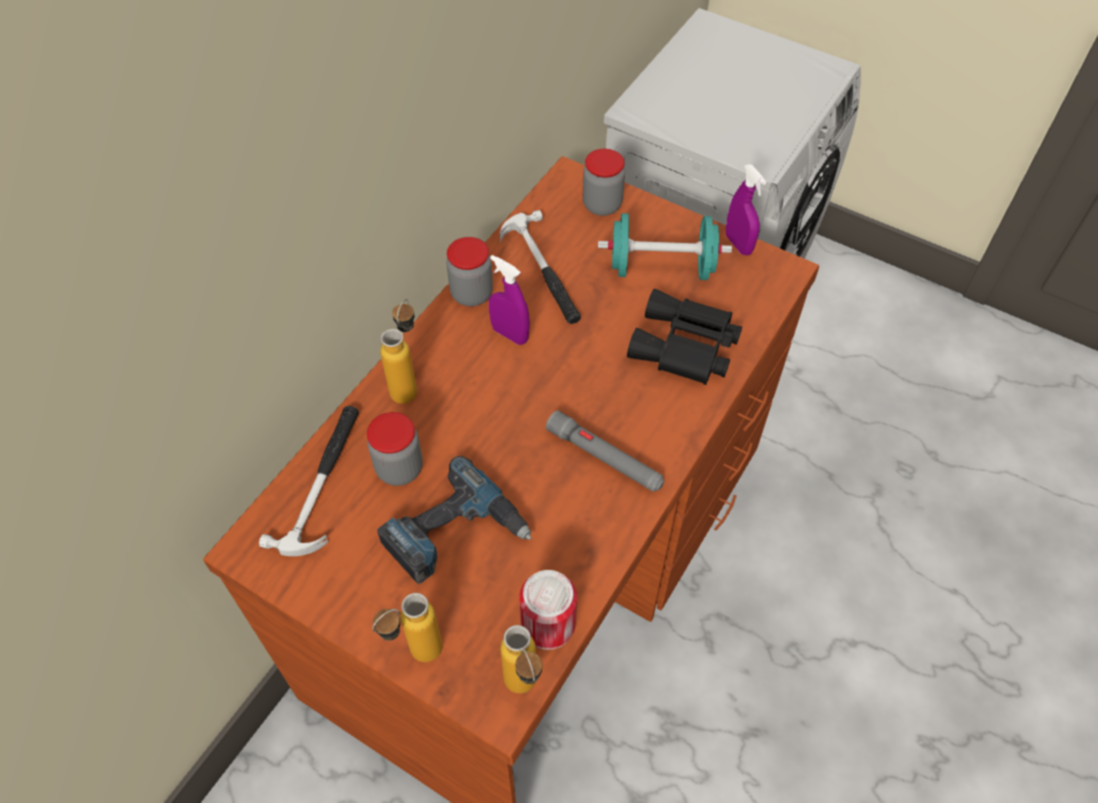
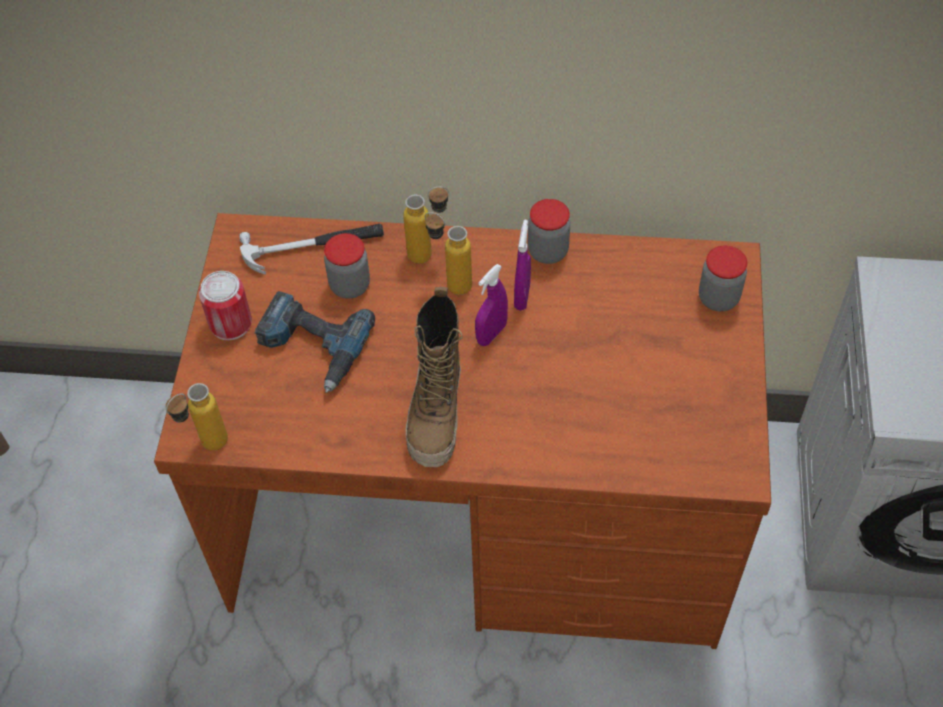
camera: 65 degrees right, 0 degrees up
(415, 656) = (202, 368): bottle -> bottle (450, 282)
(543, 271) = (607, 289): hammer -> none
(548, 624) = (266, 439): can -> can (230, 323)
(604, 458) = (436, 415): grey flashlight -> boot
(661, 268) = (673, 374): turquoise dumbbell -> none
(685, 348) = (590, 428): black binoculars -> none
(738, 244) = (747, 424): purple spray bottle -> purple spray bottle (491, 334)

